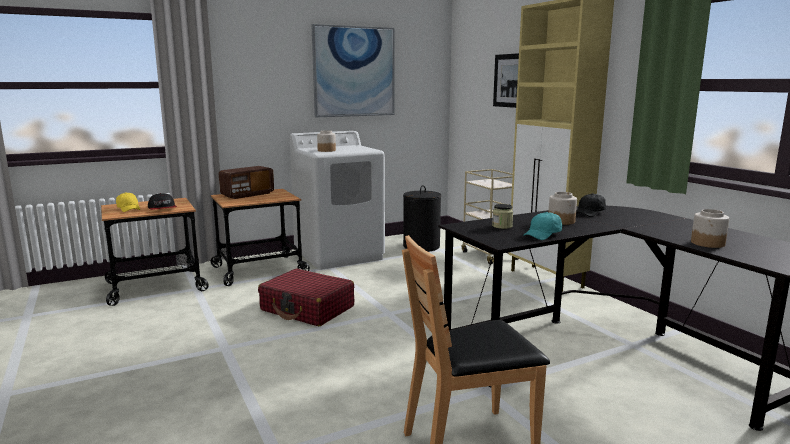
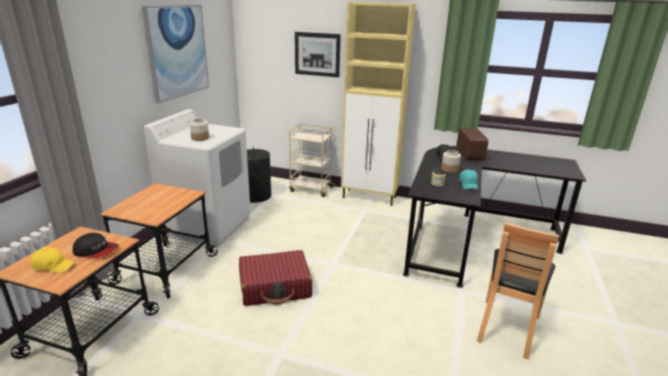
camera: 45 degrees left, 10 degrees up
(247, 195) = (141, 201): radio -> radio (469, 154)
(708, 243) = (528, 167): jar -> none

